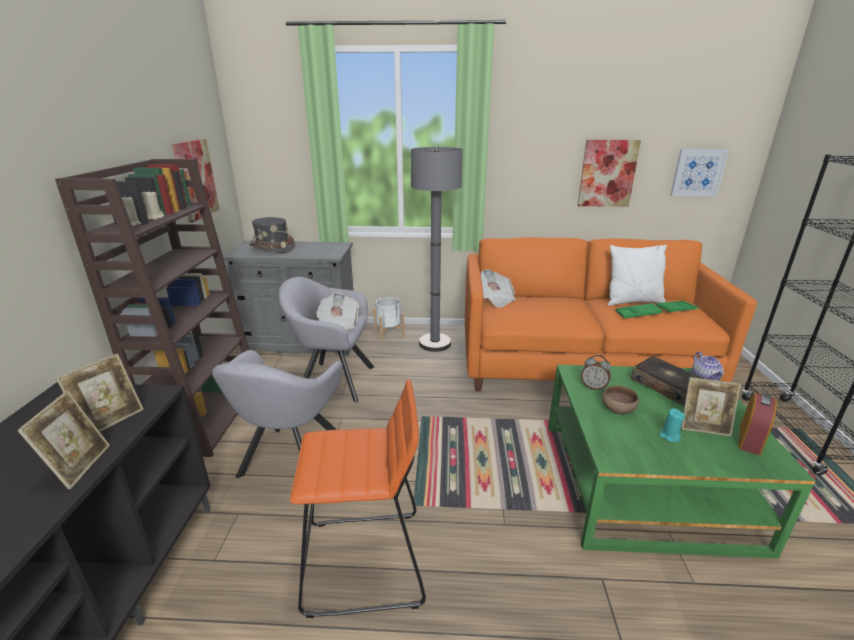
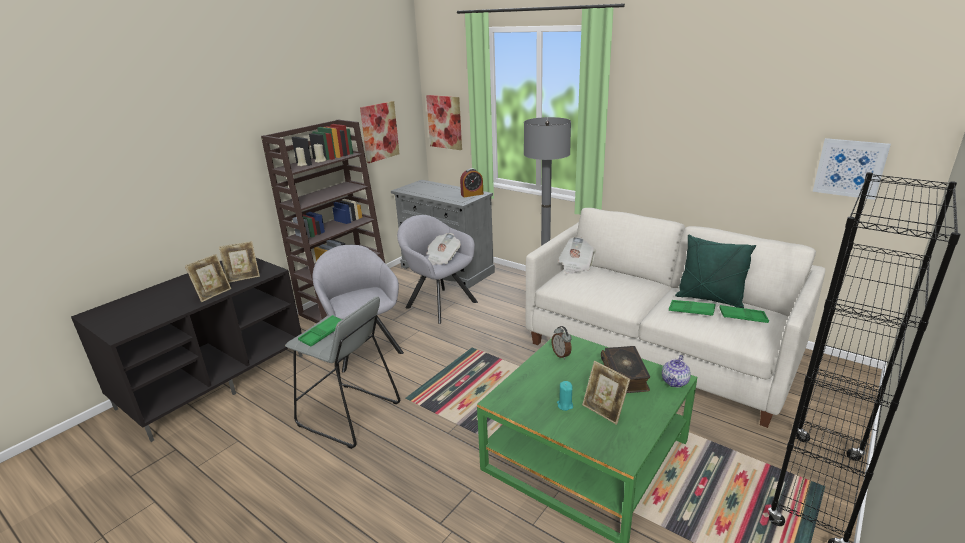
camera: 35 degrees right, 0 degrees up
(272, 248) = (430, 189): grey hat -> none
(290, 461) = (364, 346): grey armchair -> grey armchair turned 105 degrees clockwise
(338, 461) = (323, 334): none -> green tray
(364, 562) = (348, 415): orange stool -> grey stool
(389, 334) = (516, 280): white planter -> none
(579, 364) = (657, 351): orange sofa -> white sofa
(607, 173) = (735, 157): picture -> picture (445, 122)
(617, 410) = (554, 375): brown bowl -> none
(632, 301) = (709, 299): white pillow -> green pillow
(750, 440) = (628, 433): alarm clock -> alarm clock (472, 194)

